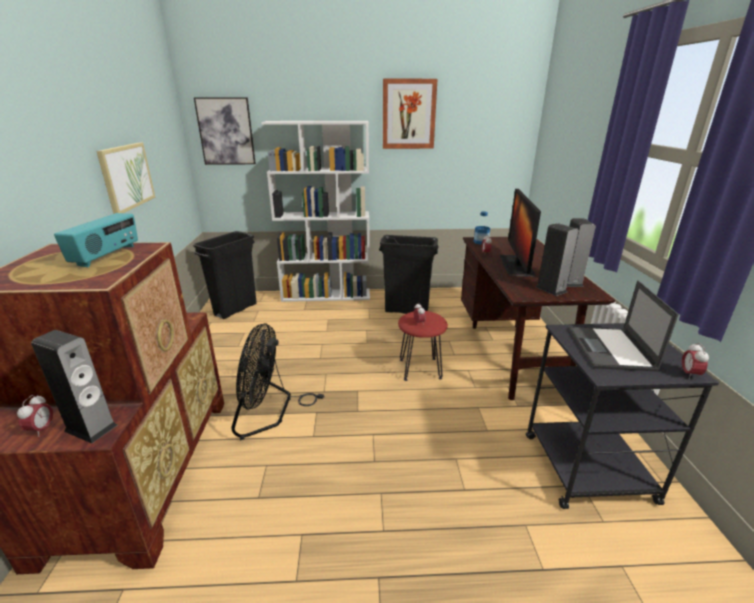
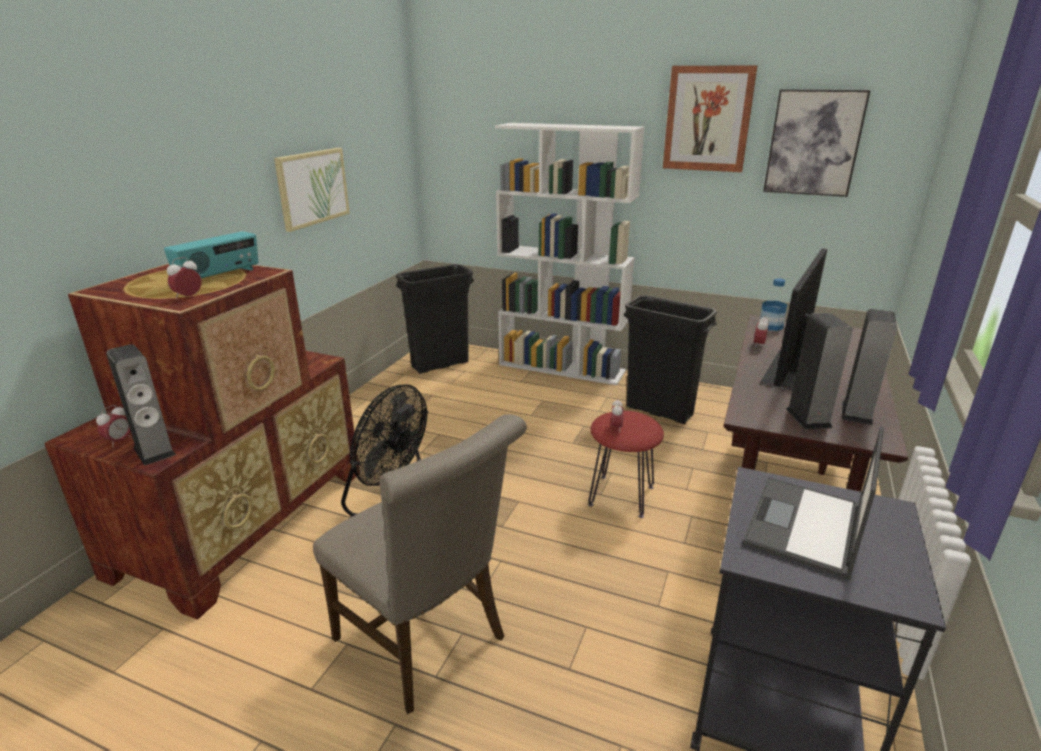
camera: 25 degrees right, 0 degrees up
(226, 131) = (461, 135): picture -> picture (813, 143)
(361, 509) = (427, 642): none -> beige chair
(689, 374) = (902, 600): alarm clock -> alarm clock (188, 297)

